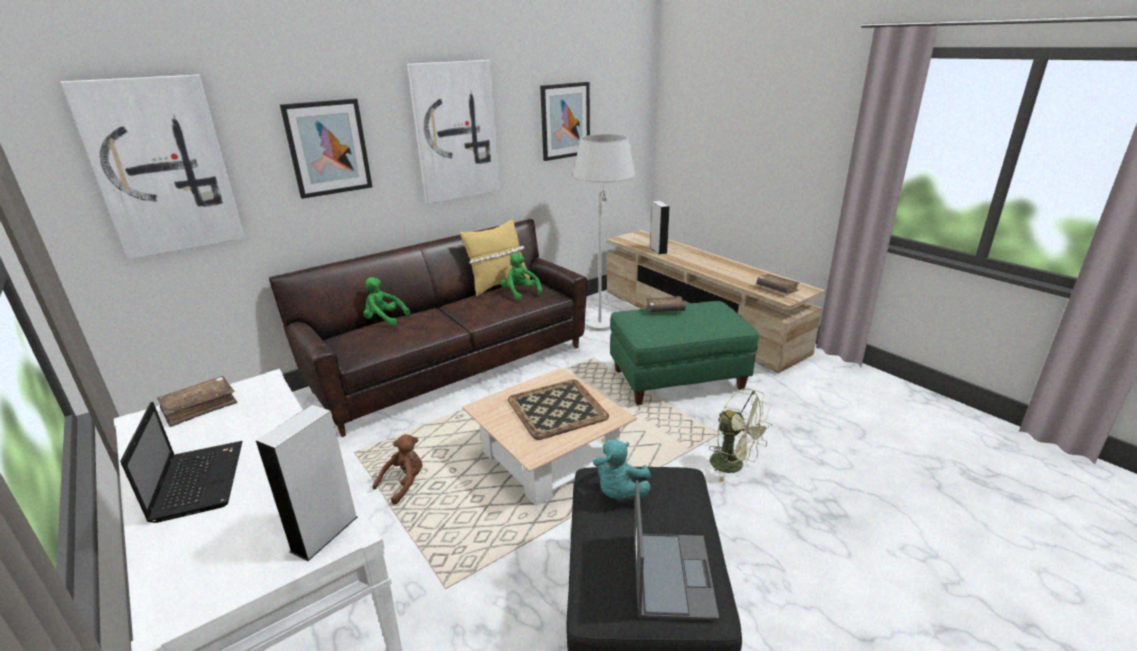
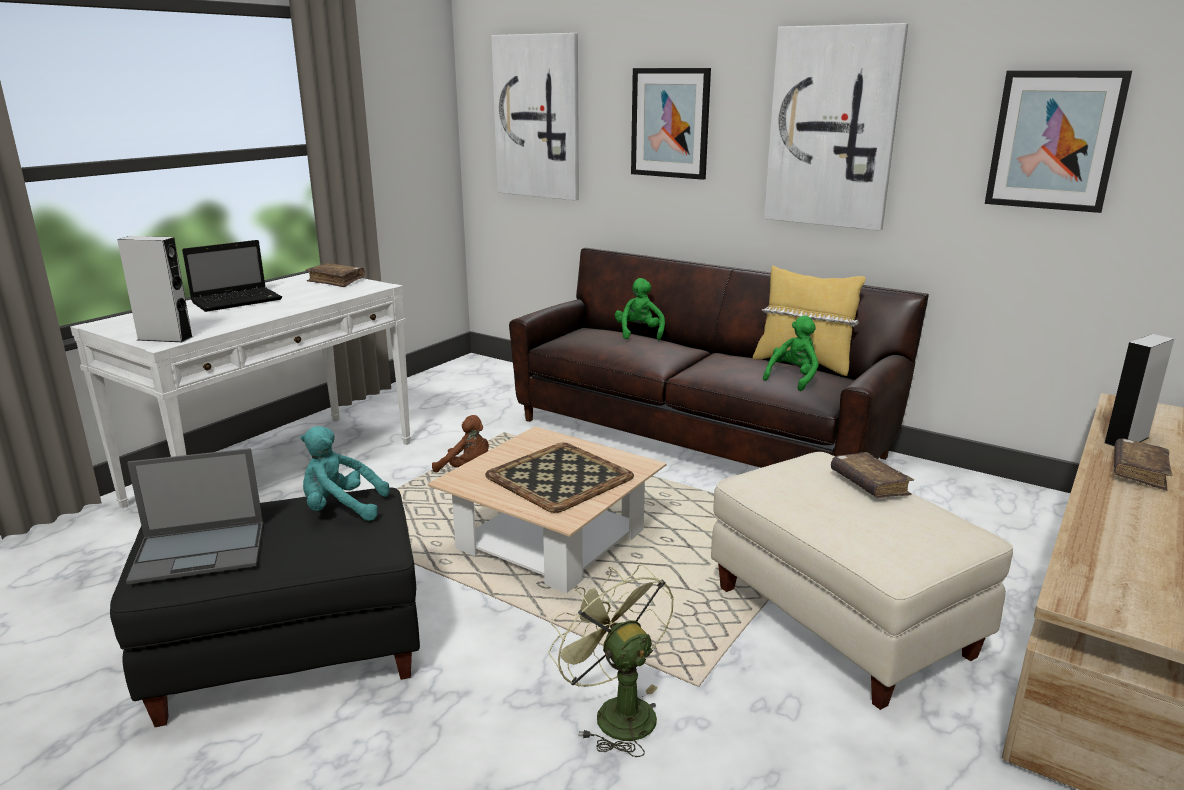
camera: 70 degrees right, 5 degrees down
(603, 318) = (972, 514): white floor lamp -> none
(677, 379) = (842, 620): green ottoman -> beige ottoman
(734, 466) = (615, 712): green fan -> green fan turned 120 degrees clockwise
(776, 289) = (1118, 586): brown book -> brown book (1138, 472)

